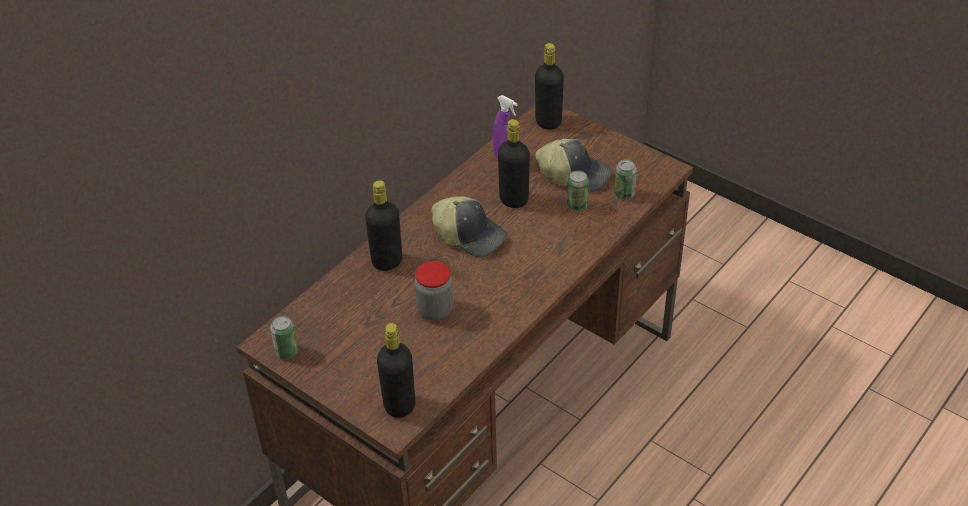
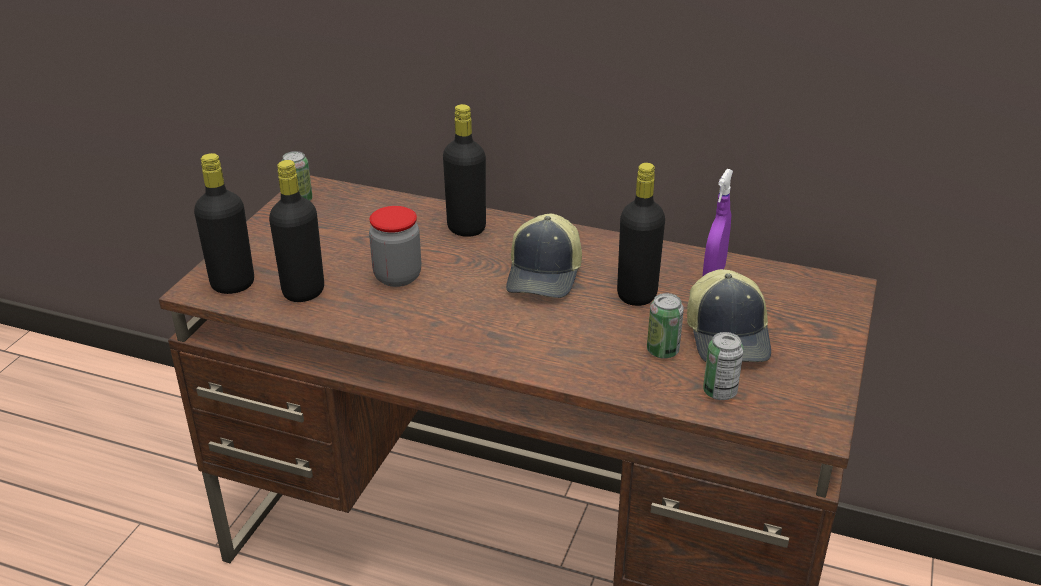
camera: 70 degrees right, 10 degrees down
(548, 122) = (825, 293): black bottle -> black bottle (303, 292)

